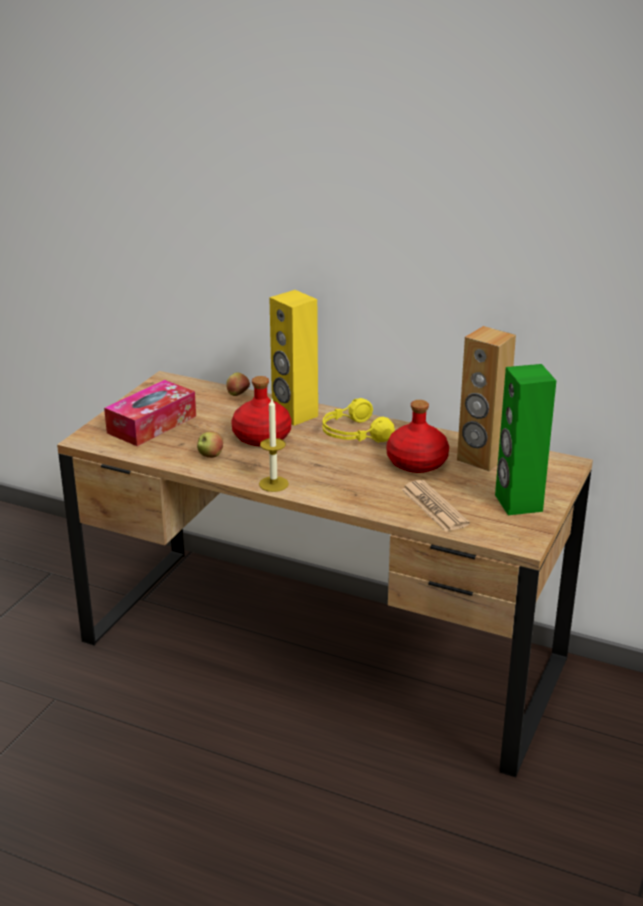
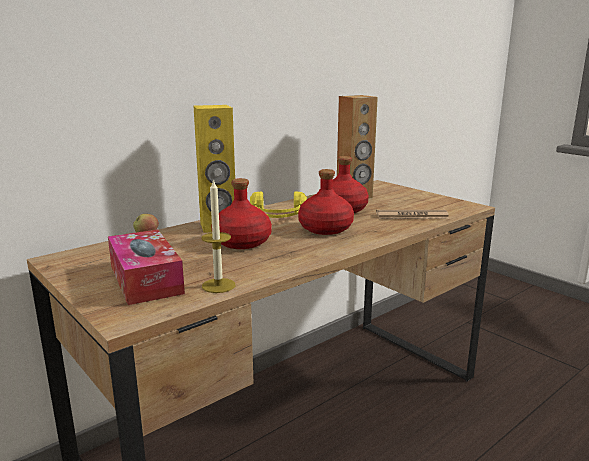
camera: 65 degrees left, 10 degrees down
(210, 456) = (252, 265): apple -> none
(273, 484) = (334, 251): candle -> candle (218, 285)
(337, 467) = (325, 229): none -> red bottle
(517, 503) = (420, 199): green speaker -> none

